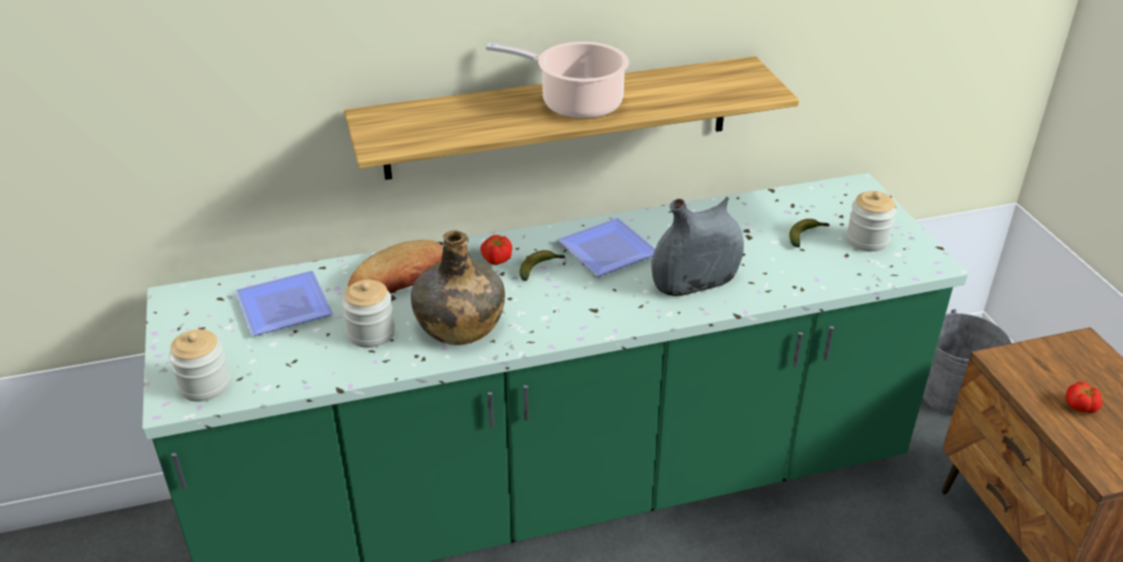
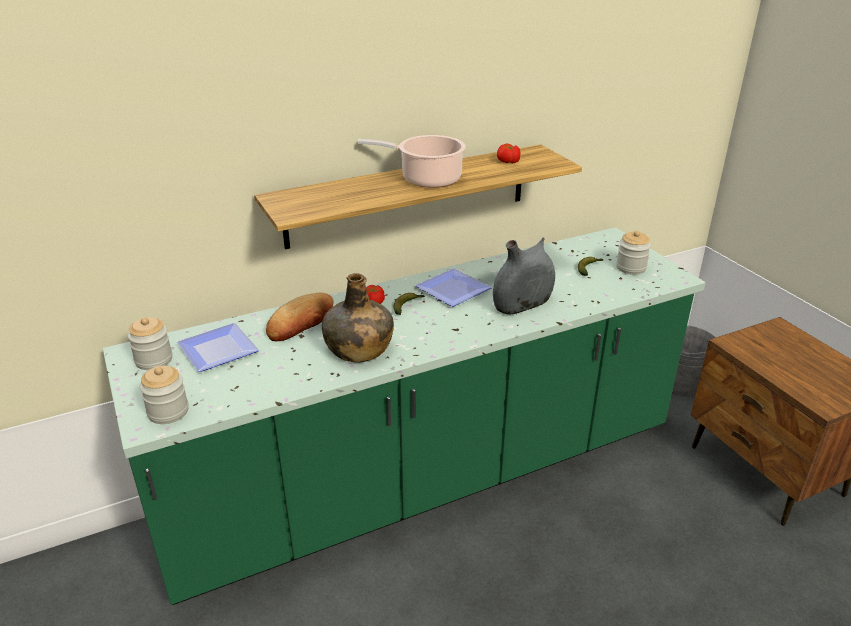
camera: 10 degrees left, 5 degrees down
(371, 333) = (292, 361): jar -> jar (154, 360)
(1080, 406) = (792, 366): tomato -> tomato (508, 161)

